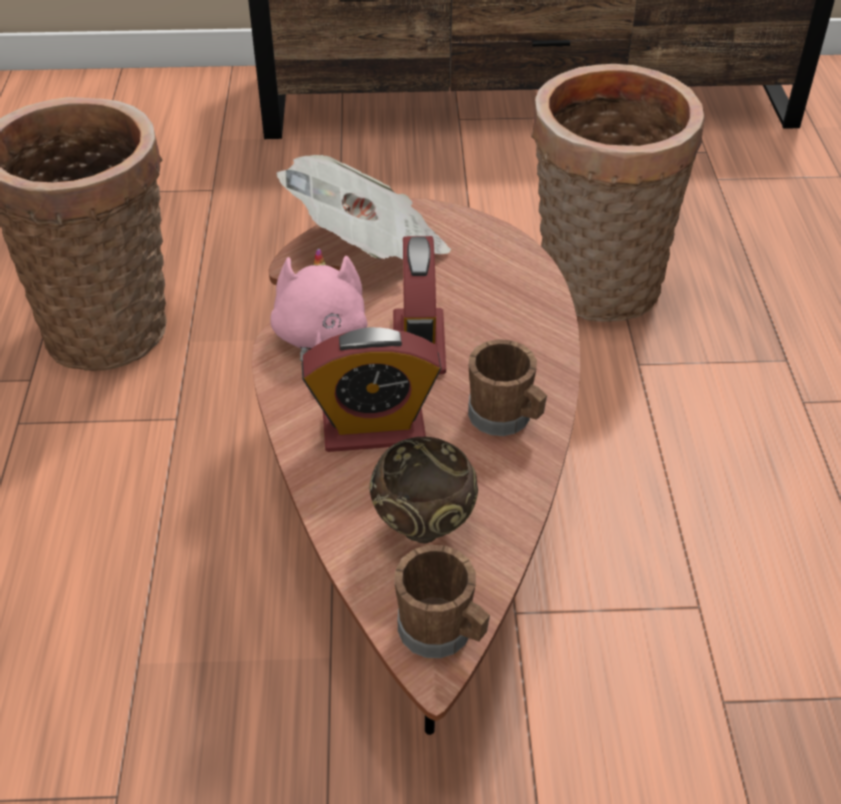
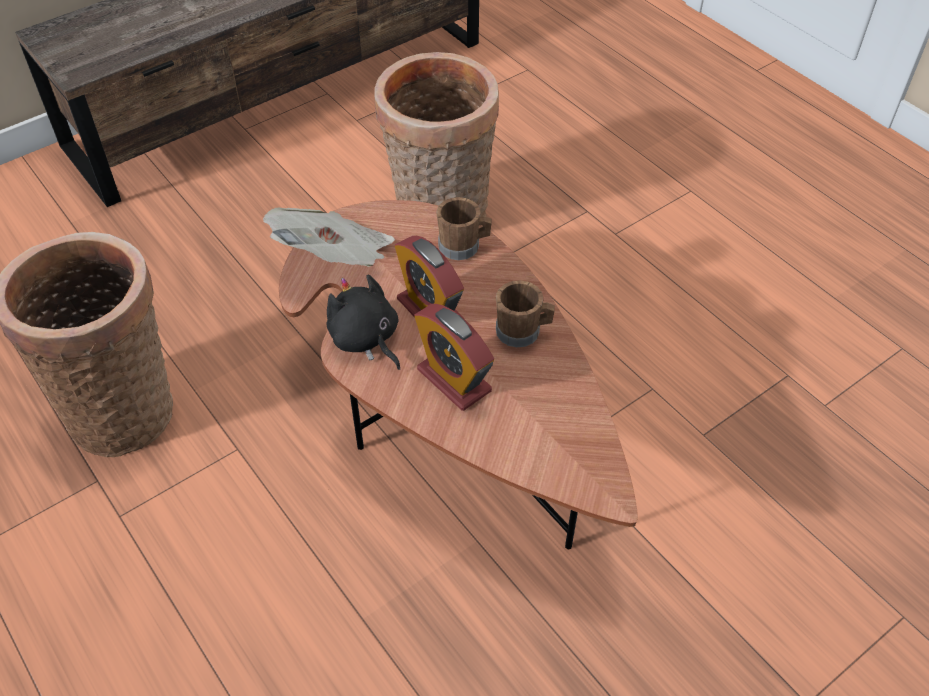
camera: 35 degrees left, 5 degrees up
(320, 339) = (365, 339): pink plush toy -> black plush toy
(374, 429) = (454, 380): alarm clock -> alarm clock turned 90 degrees clockwise
(425, 528) = (538, 423): brown bowl -> none
(442, 632) = (599, 476): brown mug -> brown mug (464, 246)

